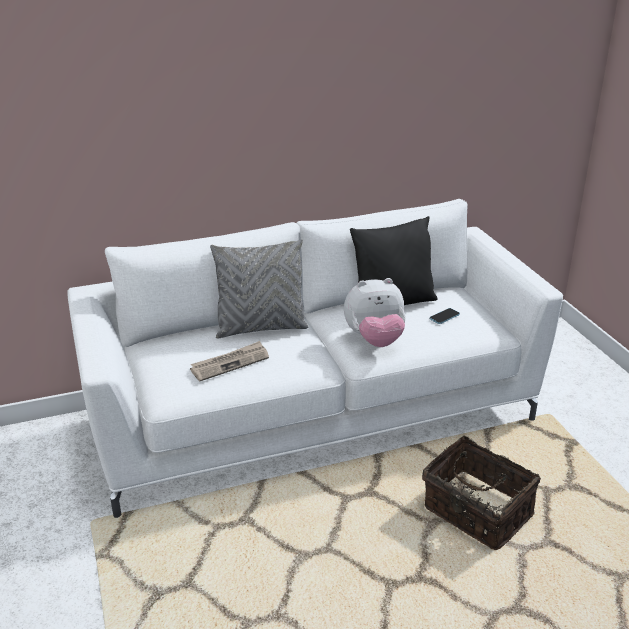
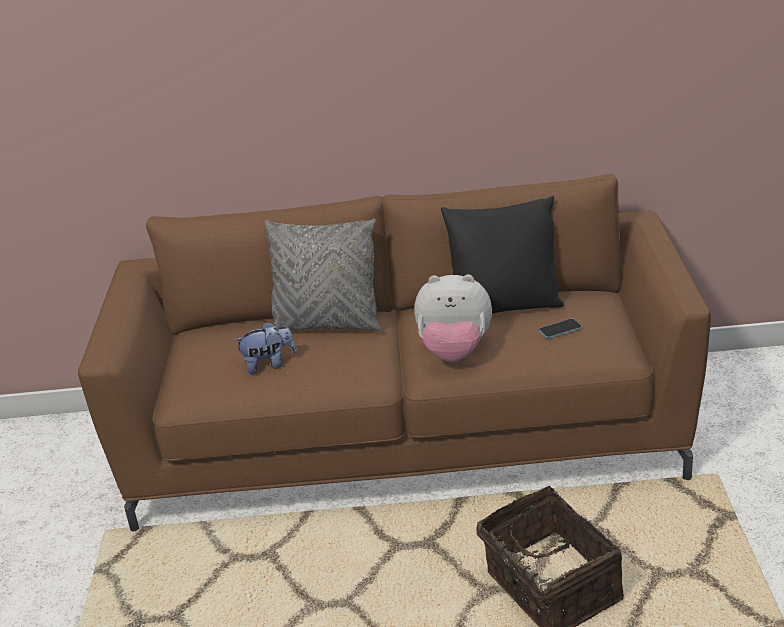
camera: 20 degrees right, 0 degrees up
(230, 363) = (269, 365): newspaper -> plush toy
(315, 417) = (406, 443): white sofa -> brown sofa

